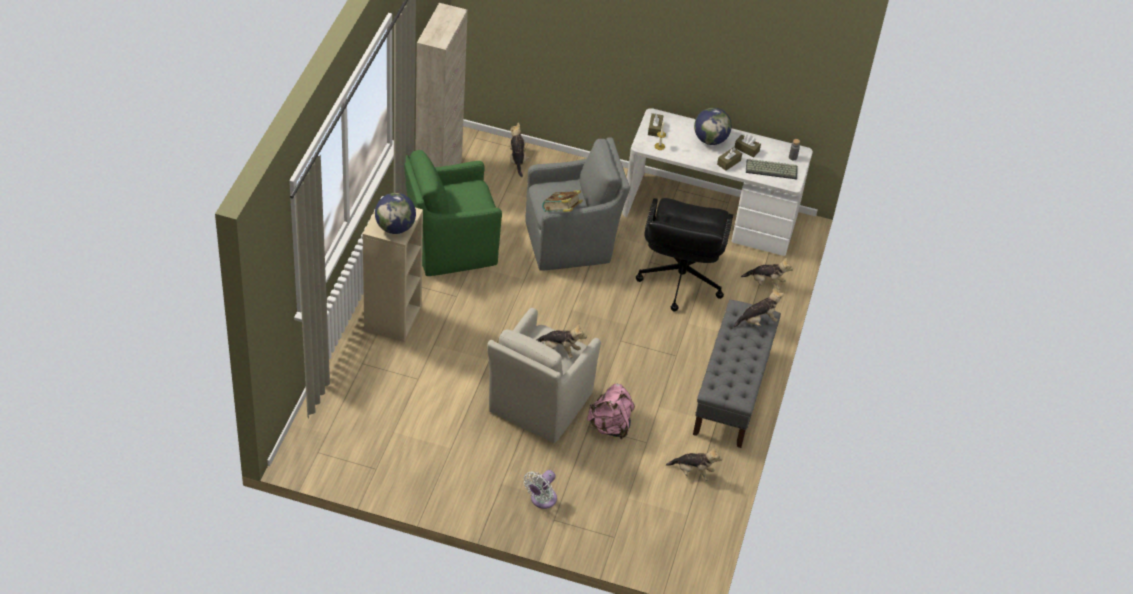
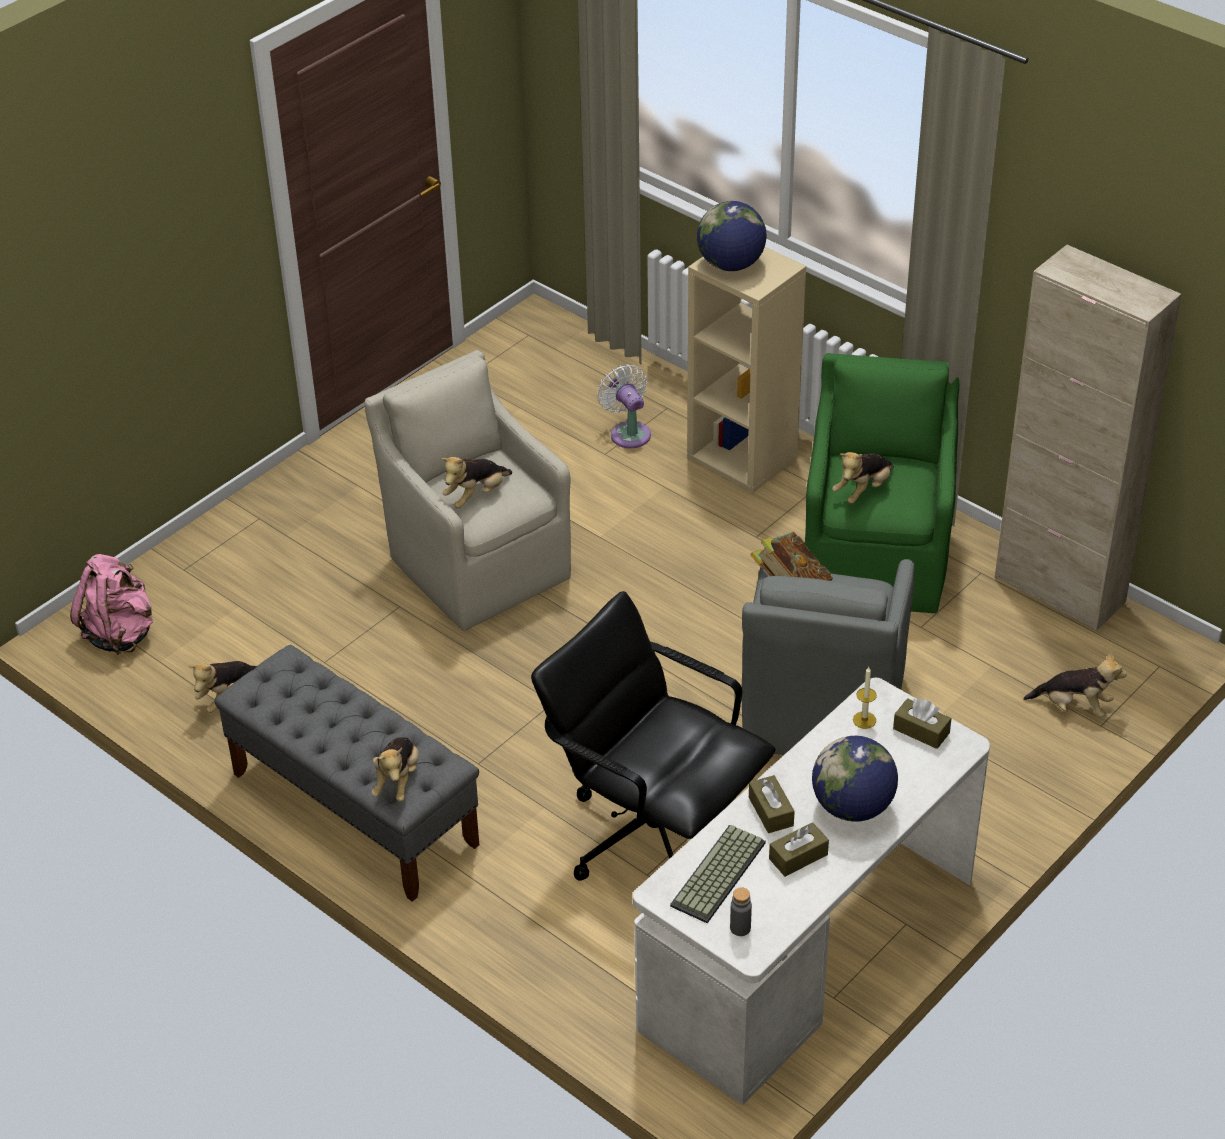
camera: 120 degrees right, 5 degrees down
(541, 500) = (301, 516): white fan -> white fan (628, 432)
(610, 426) = (384, 631): pink backpack -> pink backpack (120, 633)
(766, 283) = (580, 968): plush toy -> plush toy (863, 490)

